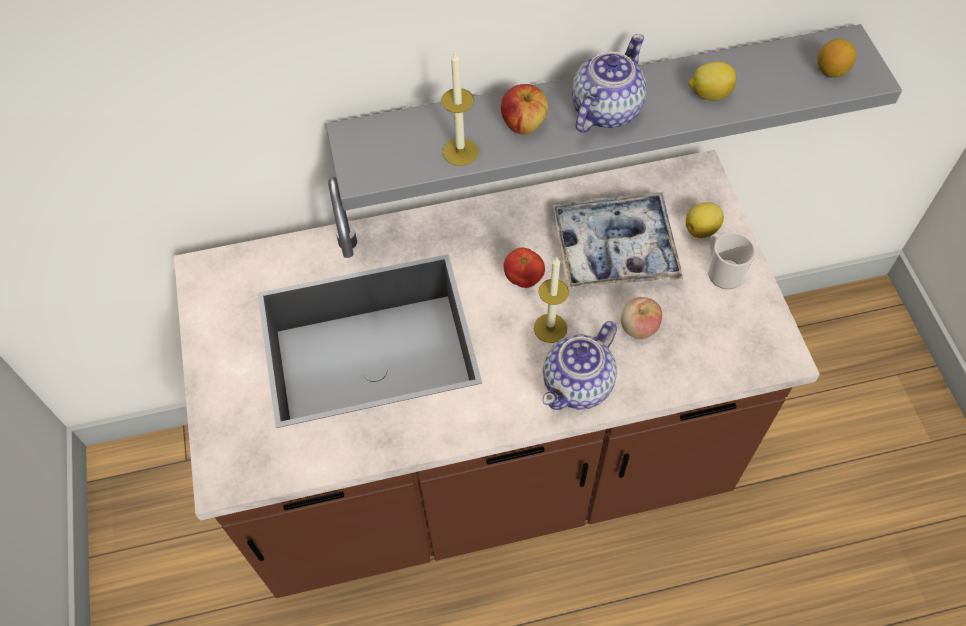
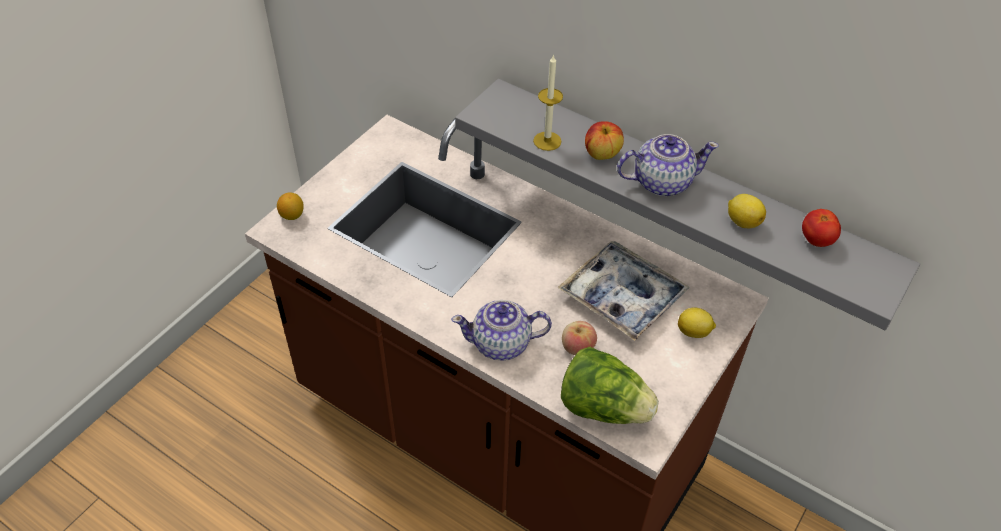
camera: 45 degrees right, 10 degrees down
(523, 278) = (546, 267): tomato -> tomato (816, 240)
(550, 328) = (526, 303): candle -> none
(720, 360) = (603, 407): none -> lettuce
(722, 272) = (673, 364): mug -> none
(831, 71) = (851, 271): lemon -> lemon (292, 215)

